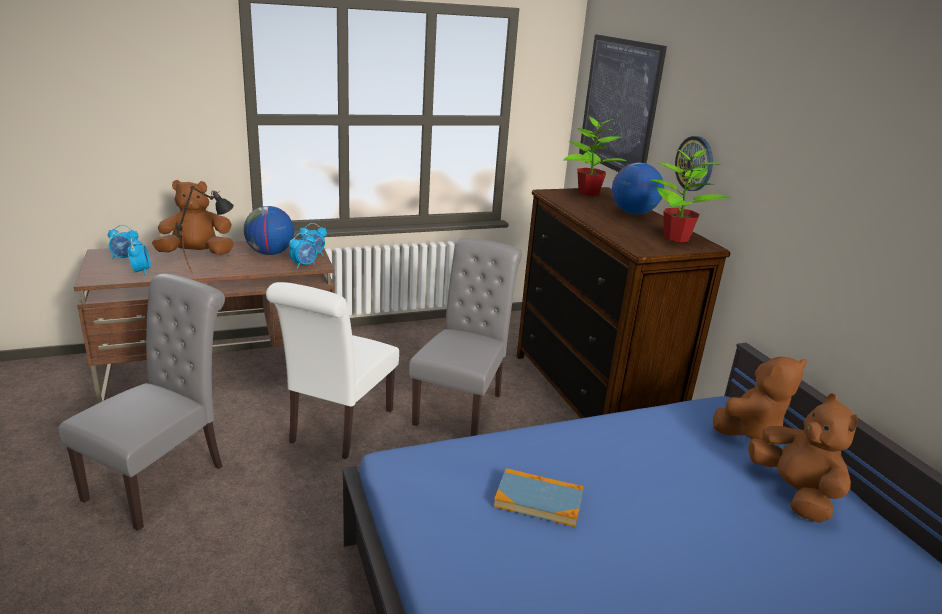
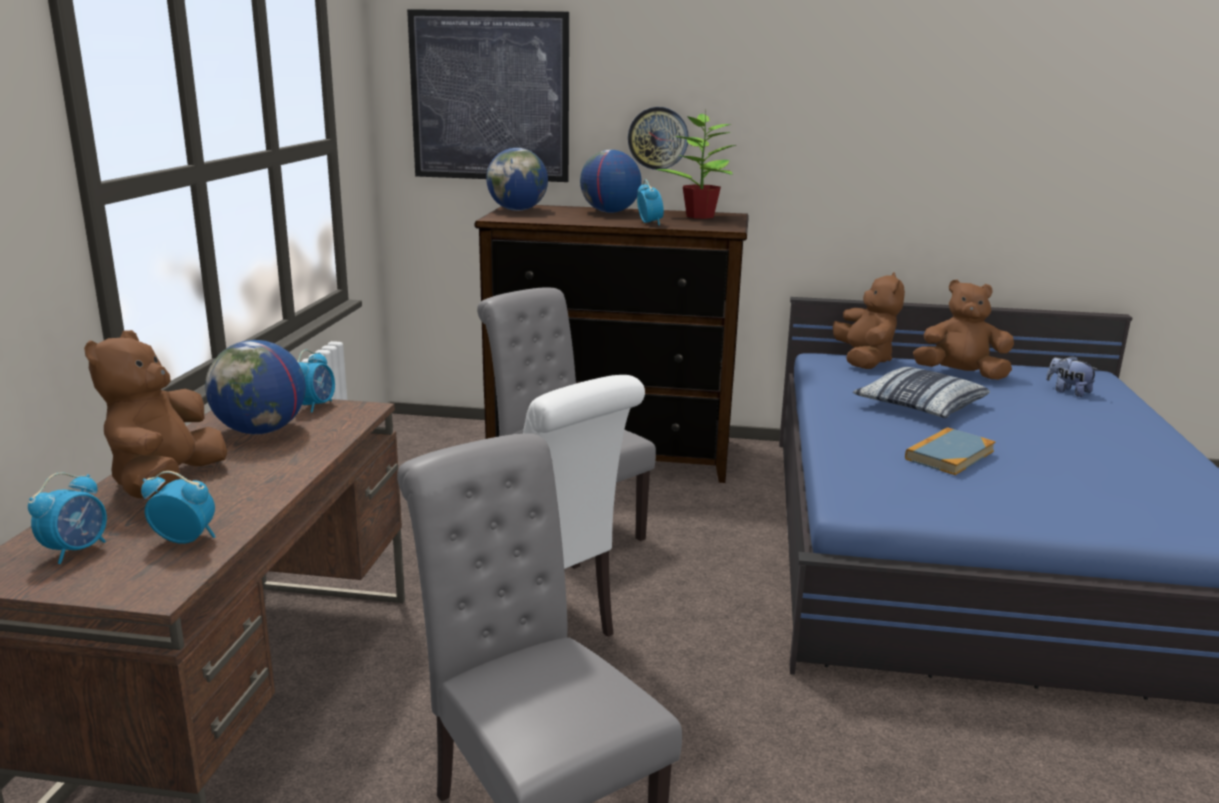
camera: 60 degrees left, 5 degrees down
(210, 268) = (263, 480): black table lamp -> none
(304, 265) = (352, 417): alarm clock -> alarm clock (649, 223)
(587, 192) = (518, 210): potted plant -> globe
(658, 474) = (919, 406): none -> pillow
(852, 581) = (1068, 391): none -> plush toy

